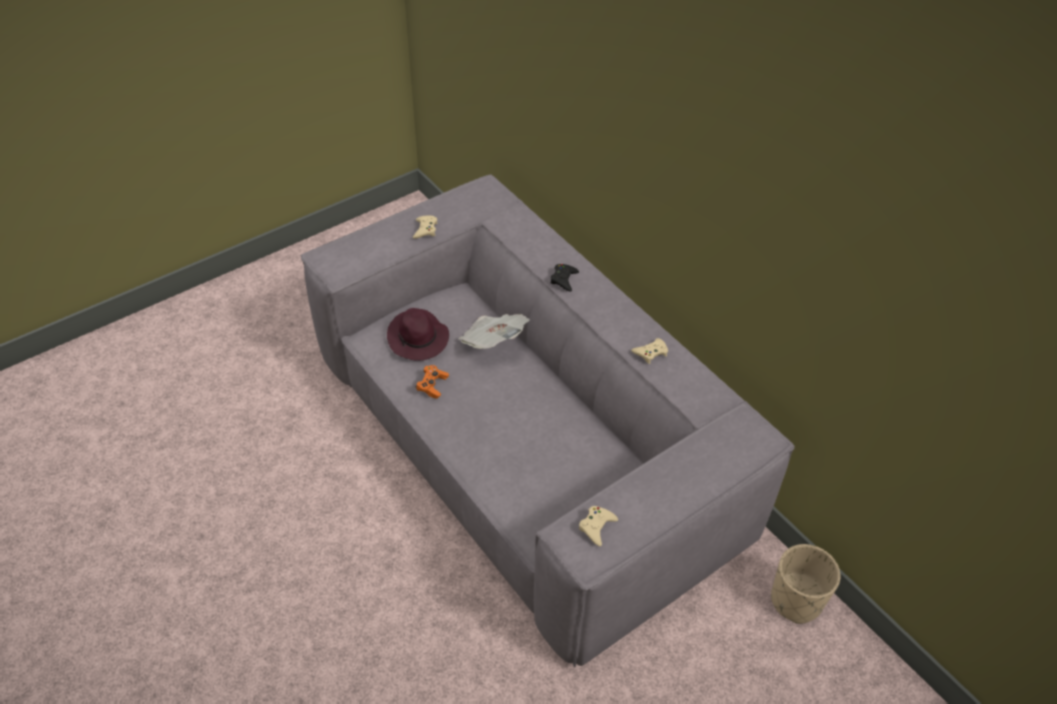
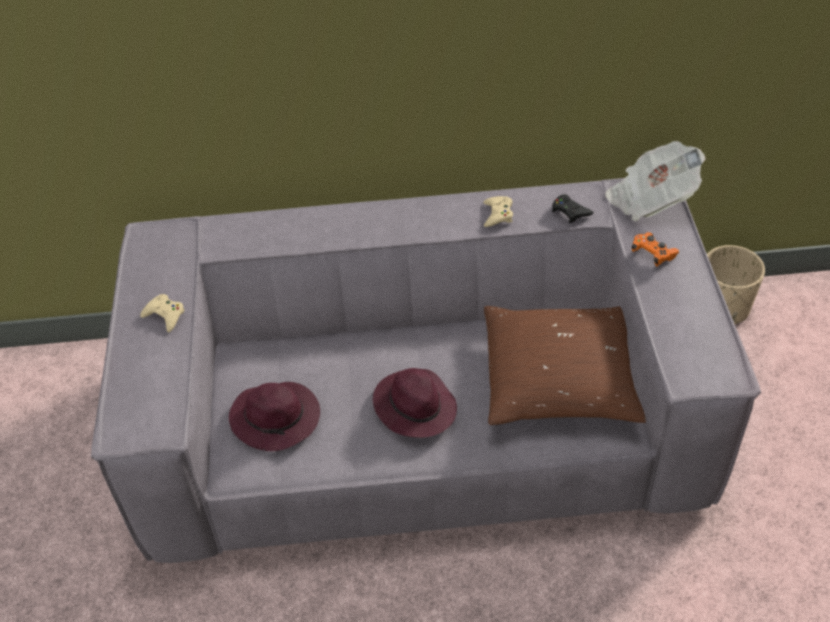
camera: 55 degrees left, 0 degrees up
(432, 385) = (356, 435): orange game controller -> orange game controller (653, 254)
(476, 405) = (414, 406): none -> purple hat
(493, 342) = (335, 353): newspaper -> newspaper (651, 198)
(561, 479) = (559, 378): none -> brown pillow
(564, 279) = (346, 233): black game controller -> black game controller (570, 211)
(596, 527) = (691, 350): beige game controller -> none

